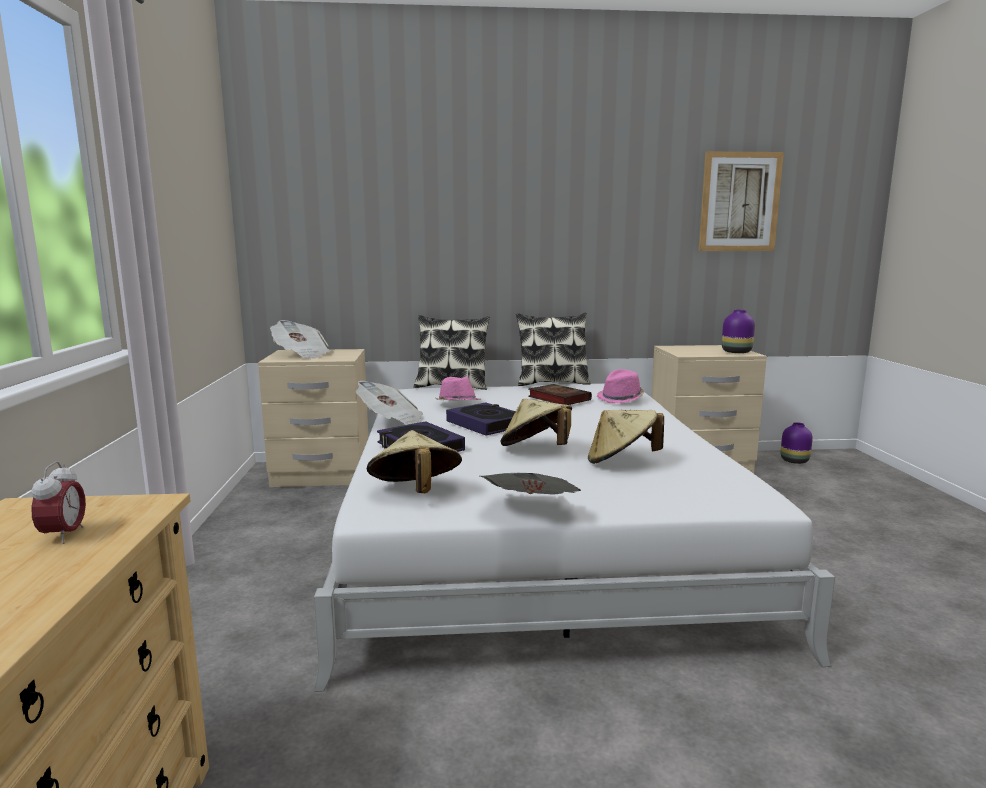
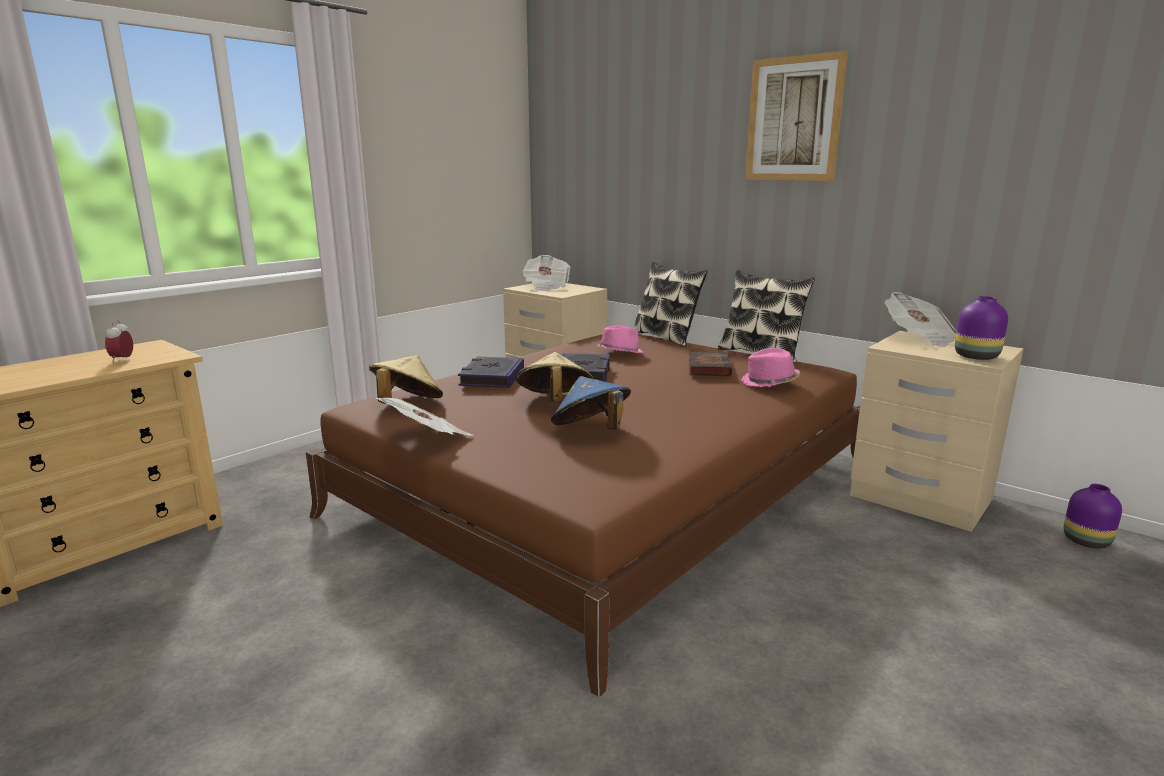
camera: 45 degrees right, 5 degrees up
(64, 536) = (122, 360): alarm clock -> alarm clock turned 135 degrees clockwise
(391, 421) = (535, 355): newspaper -> newspaper (919, 339)
(533, 531) = (609, 489): white bed -> brown bed
(621, 461) = (591, 431): beige hat -> blue hat
(739, 202) = (1062, 135): picture -> picture (793, 119)

